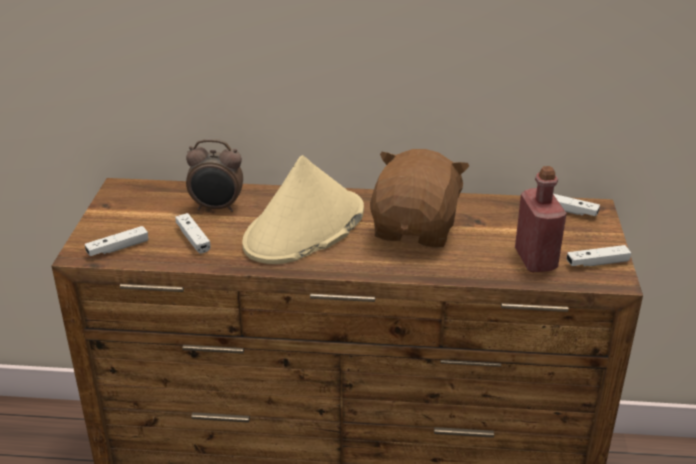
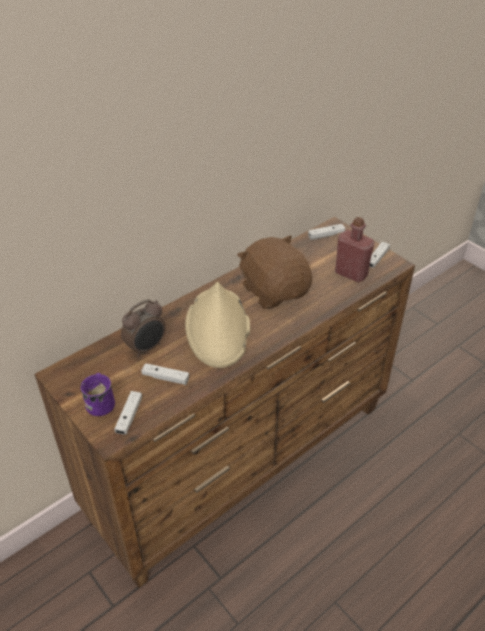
camera: 45 degrees left, 10 degrees up
(116, 225) = (101, 402): none -> purple mug

